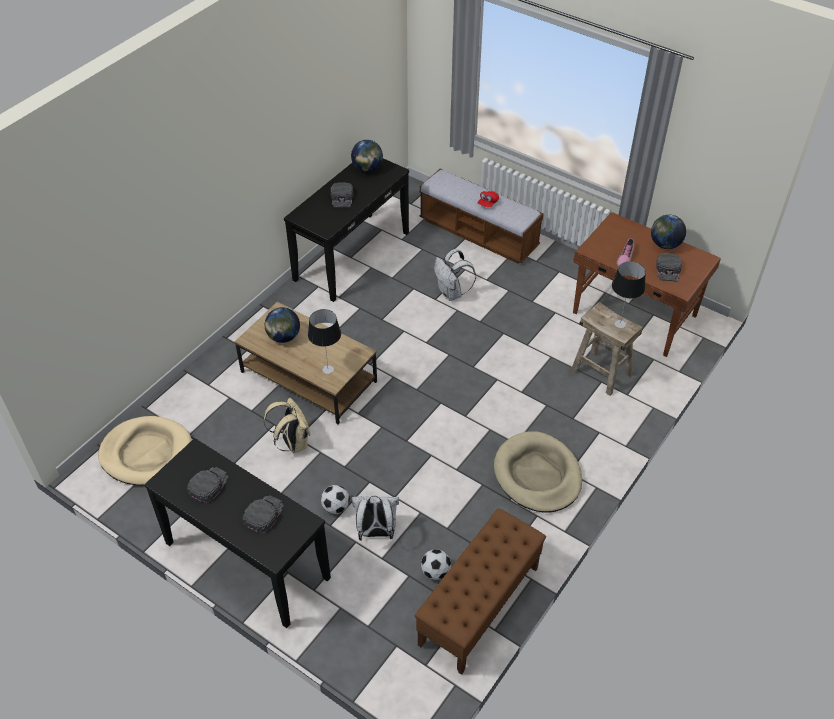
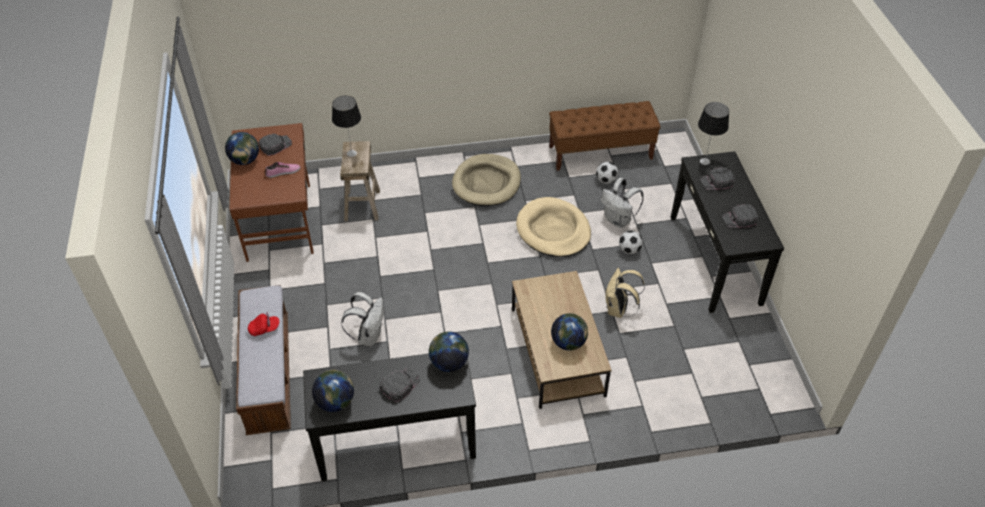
camera: 135 degrees left, 0 degrees up
(146, 453) = (735, 381): beige dog bed -> beige dog bed (553, 230)
(327, 225) = (449, 363): none -> globe
(328, 369) = (562, 291): table lamp -> table lamp (704, 161)

